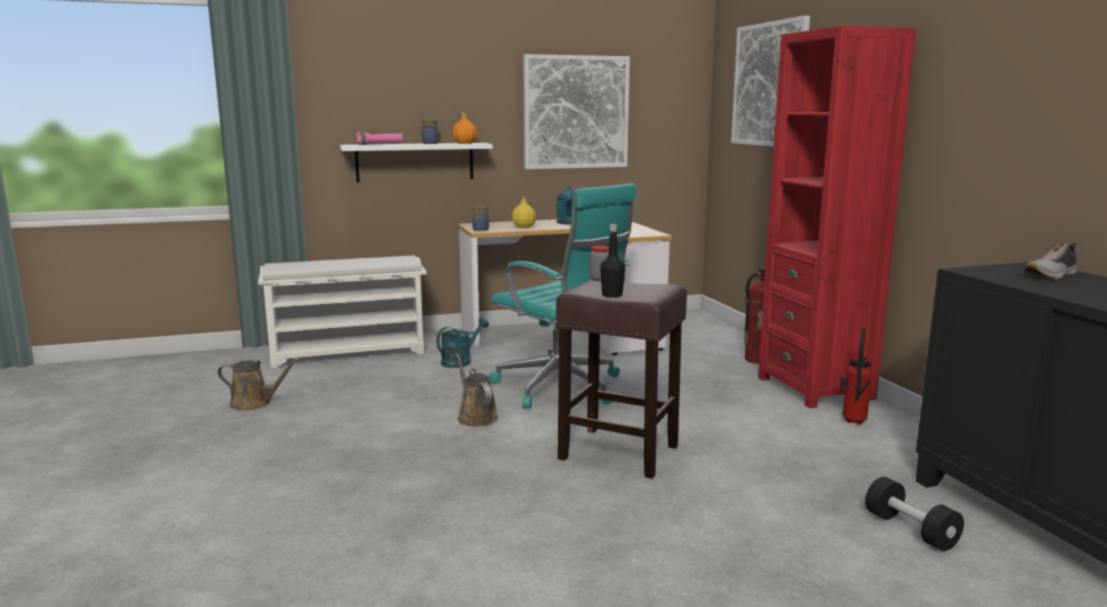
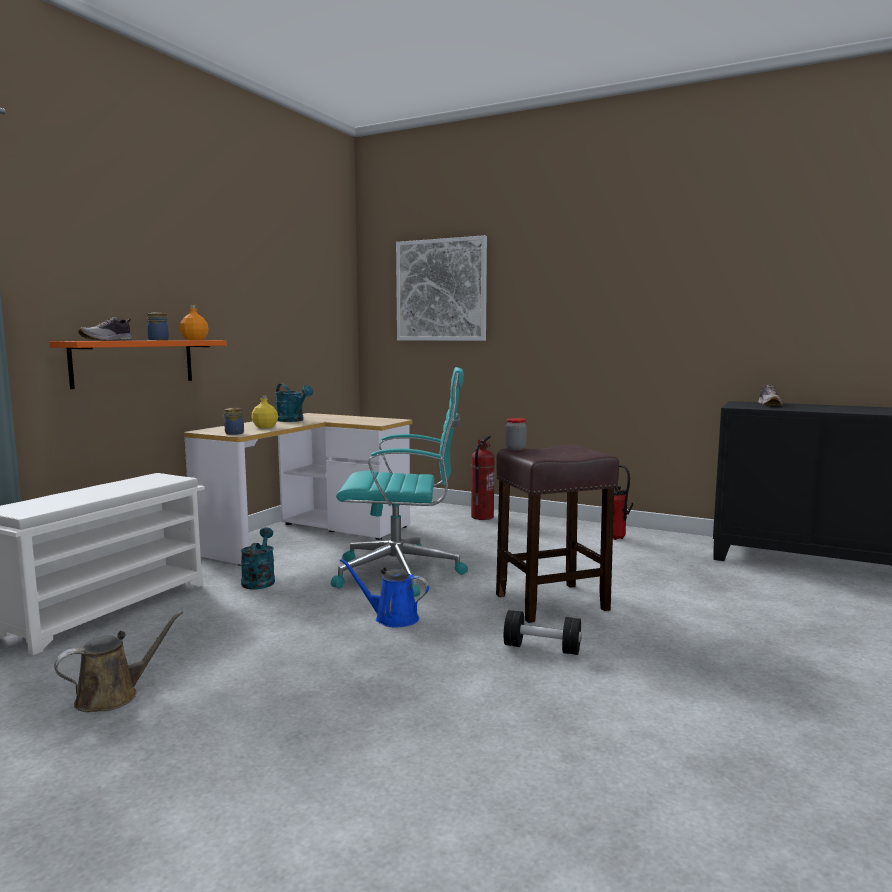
camera: 45 degrees left, 5 degrees down
(380, 144) = (107, 340): pink flashlight -> shoe
(415, 162) = (134, 362): white shelf -> orange shelf
(476, 417) = (392, 618): brown watering can -> blue watering can
(576, 112) = (271, 310): picture -> none
(612, 295) = (568, 456): black bottle -> none
(815, 388) = (554, 525): red bookcase -> none
(910, 530) = (769, 584): black dumbbell -> black dumbbell (542, 648)

